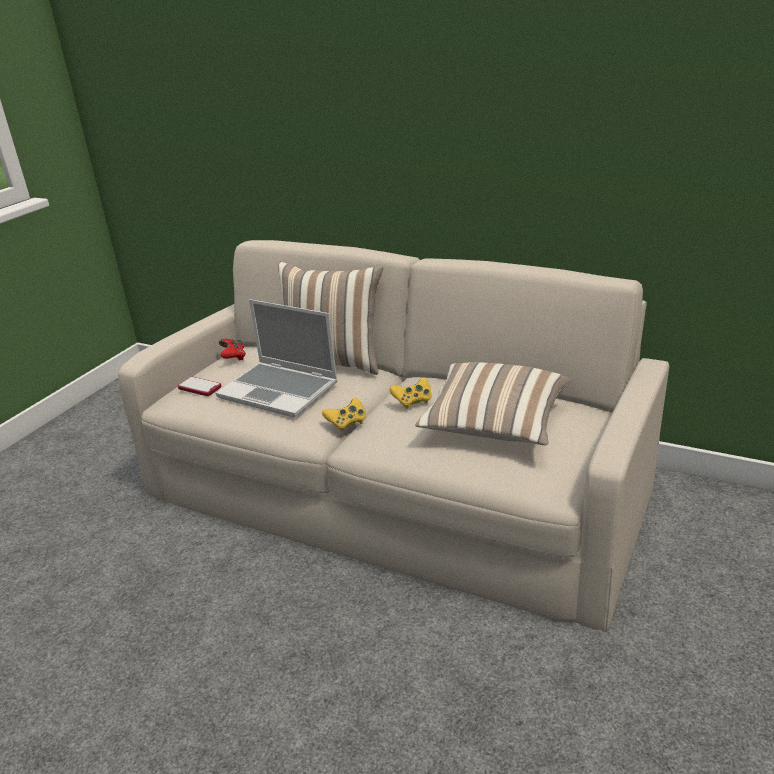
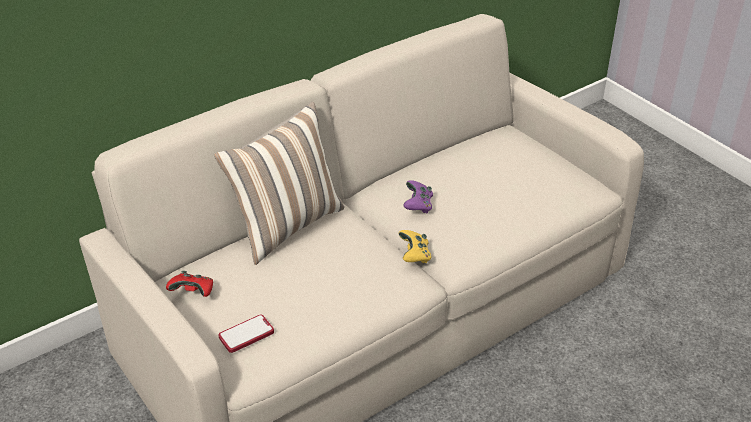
camera: 65 degrees left, 10 degrees up
(280, 390) = (317, 277): laptop -> none
(412, 401) = (418, 205): yellow game controller -> purple game controller
(495, 424) = (494, 179): pillow -> none

